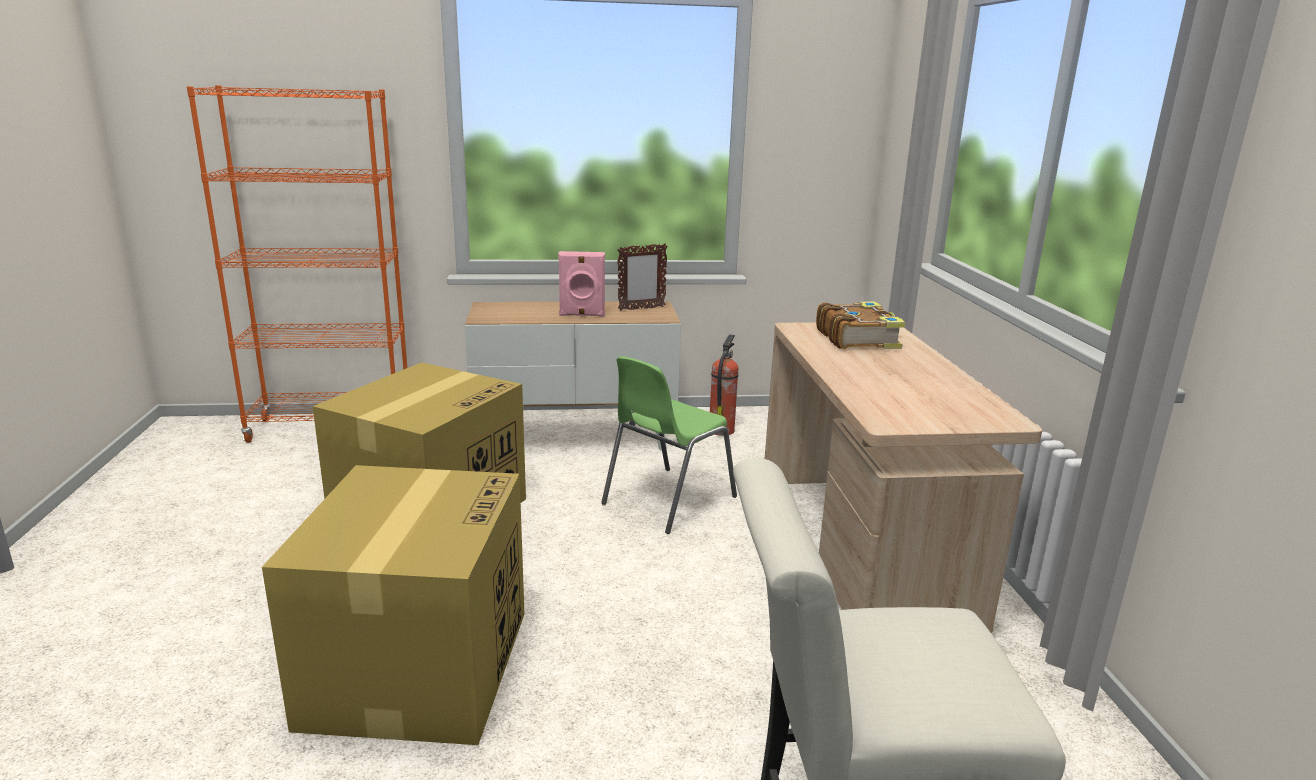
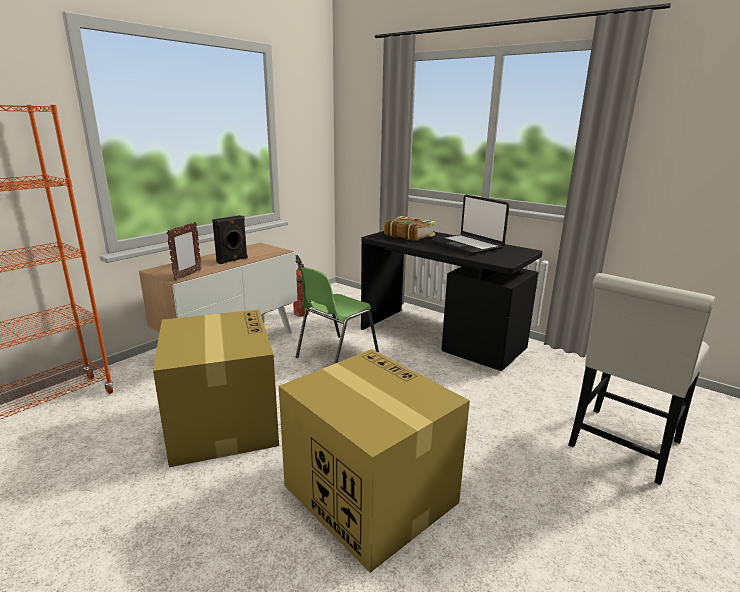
camera: 45 degrees left, 0 degrees up
(582, 315) = (233, 260): pink speaker -> black speaker
(641, 309) = (256, 249): picture frame -> picture frame (187, 275)
(666, 500) = (335, 355): green chair -> green chair turned 45 degrees clockwise
(864, 547) = (441, 338): beige desk -> black desk
(912, 379) = (467, 245): none -> laptop

